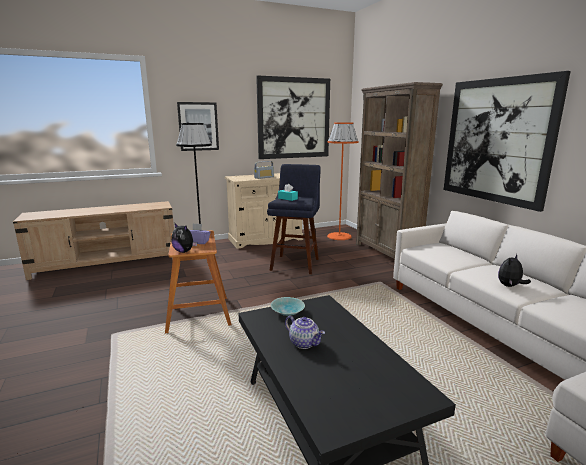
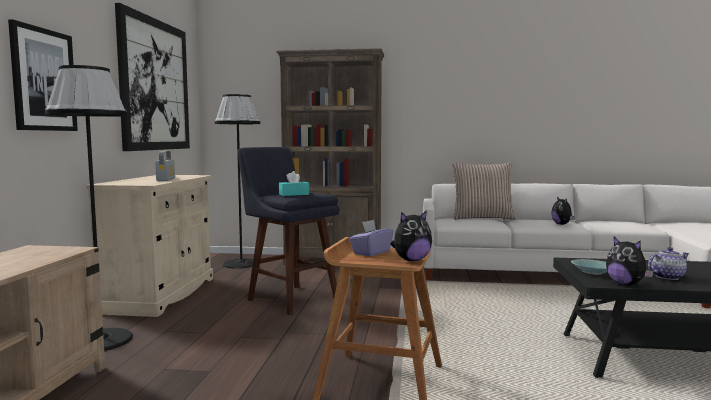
camera: 60 degrees left, 10 degrees down
(259, 326) = (626, 284): none -> plush toy
(339, 236) = (241, 264): orange floor lamp -> black floor lamp
(471, 254) = (482, 218): none -> pillow
(497, 141) = (457, 111): picture -> none

